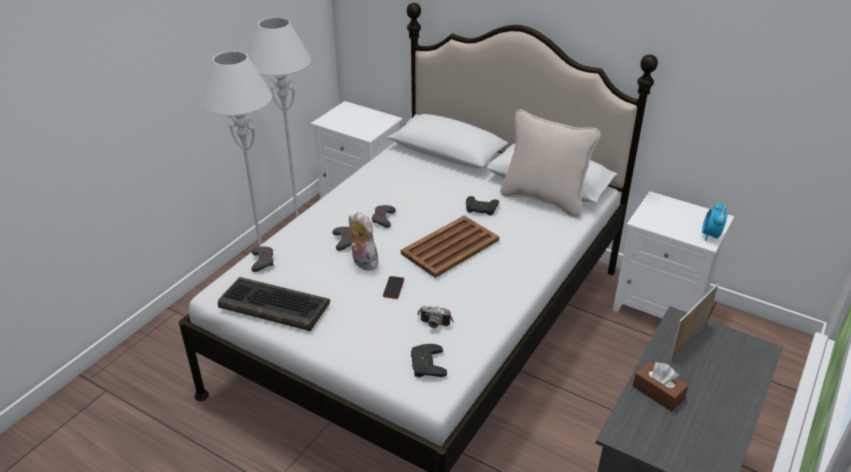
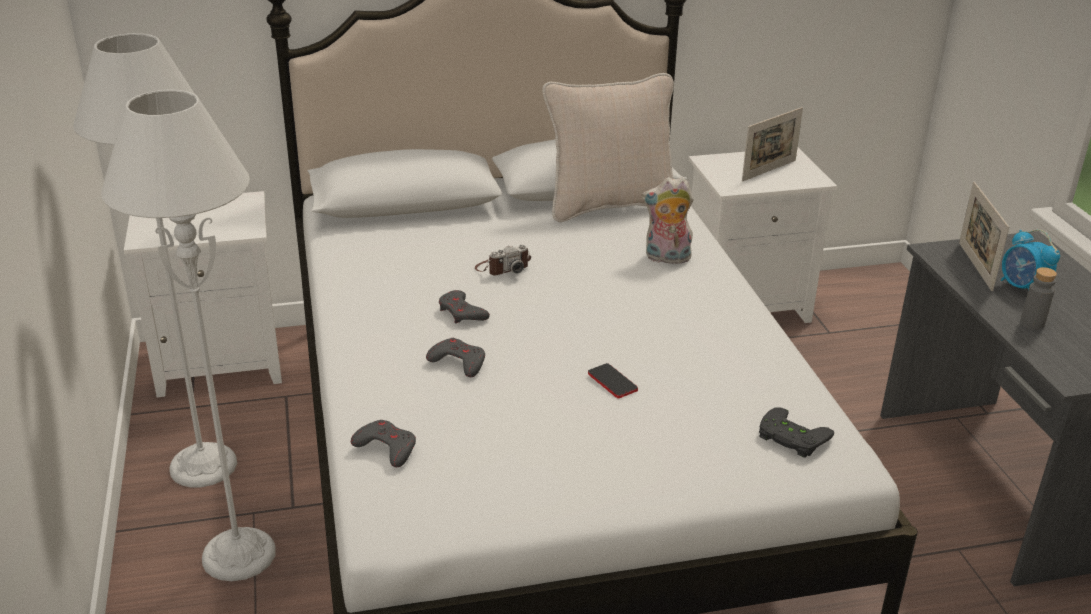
camera: 45 degrees left, 5 degrees down
(273, 305) = (502, 491): keyboard -> none
(362, 262) = (527, 374): plush toy -> plush toy (666, 258)
(436, 318) = (716, 385): camera -> camera (503, 267)
(449, 247) = (599, 303): brown tray -> none
(480, 209) = (559, 247): black game controller -> none
(658, 392) = (1032, 323): brown tissue box -> grey bottle
(685, 222) = (769, 170): none -> picture frame
(710, 235) = (809, 173): alarm clock -> alarm clock (1022, 288)

